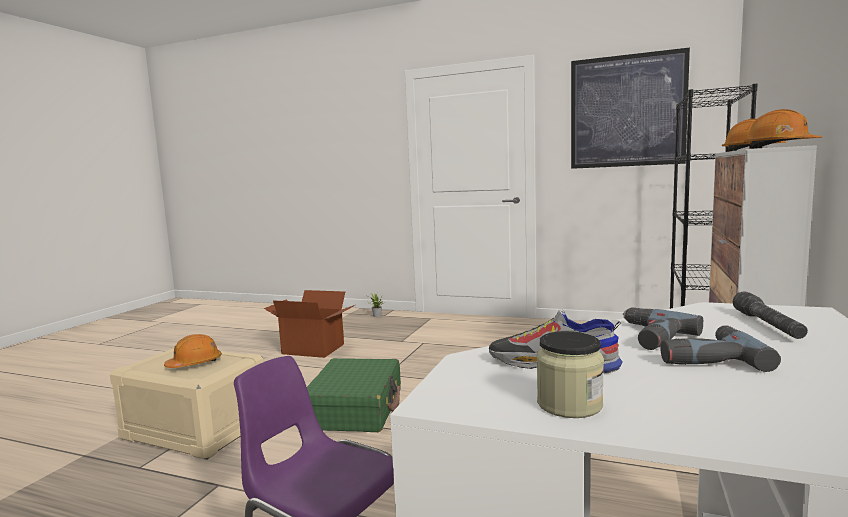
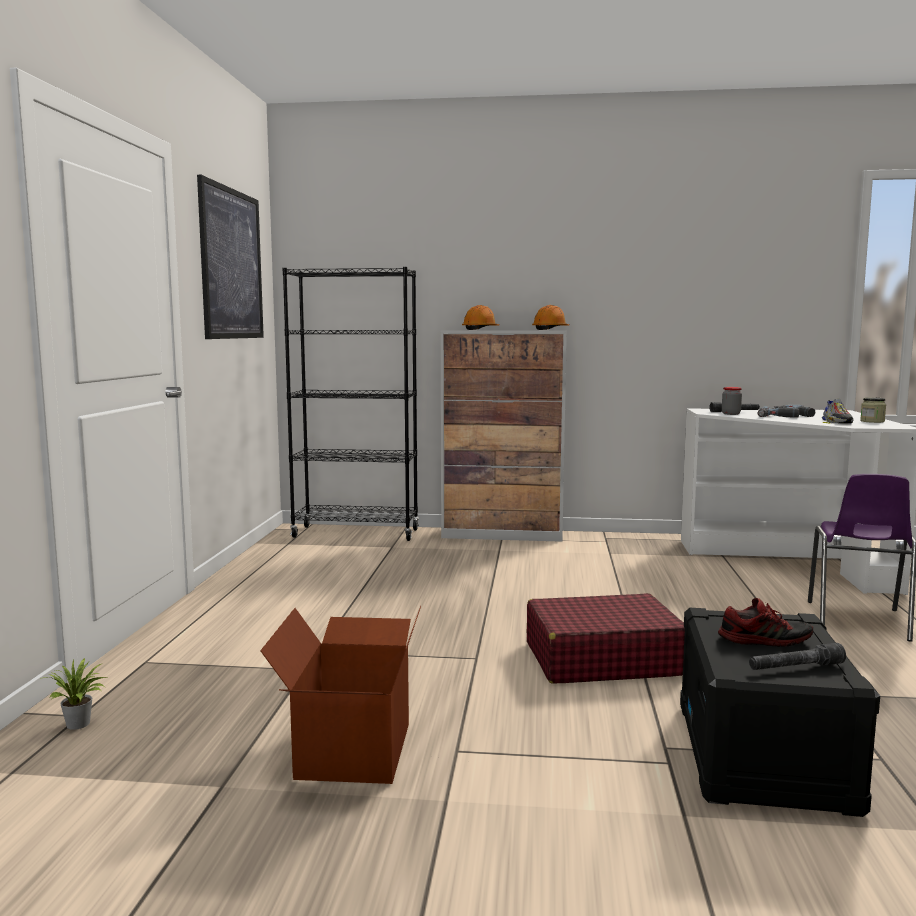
camera: 105 degrees left, 0 degrees up
(158, 361) = (795, 667): none -> grey flashlight
(195, 364) = (764, 640): orange hard hat -> shoe
(195, 430) = (764, 756): beige storage box -> black storage box
(356, 409) = (601, 659): green suitcase -> red suitcase
(706, 317) = (731, 414): none -> jar

